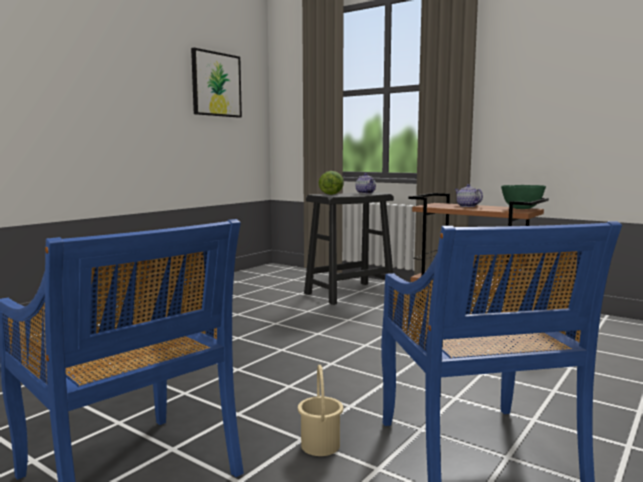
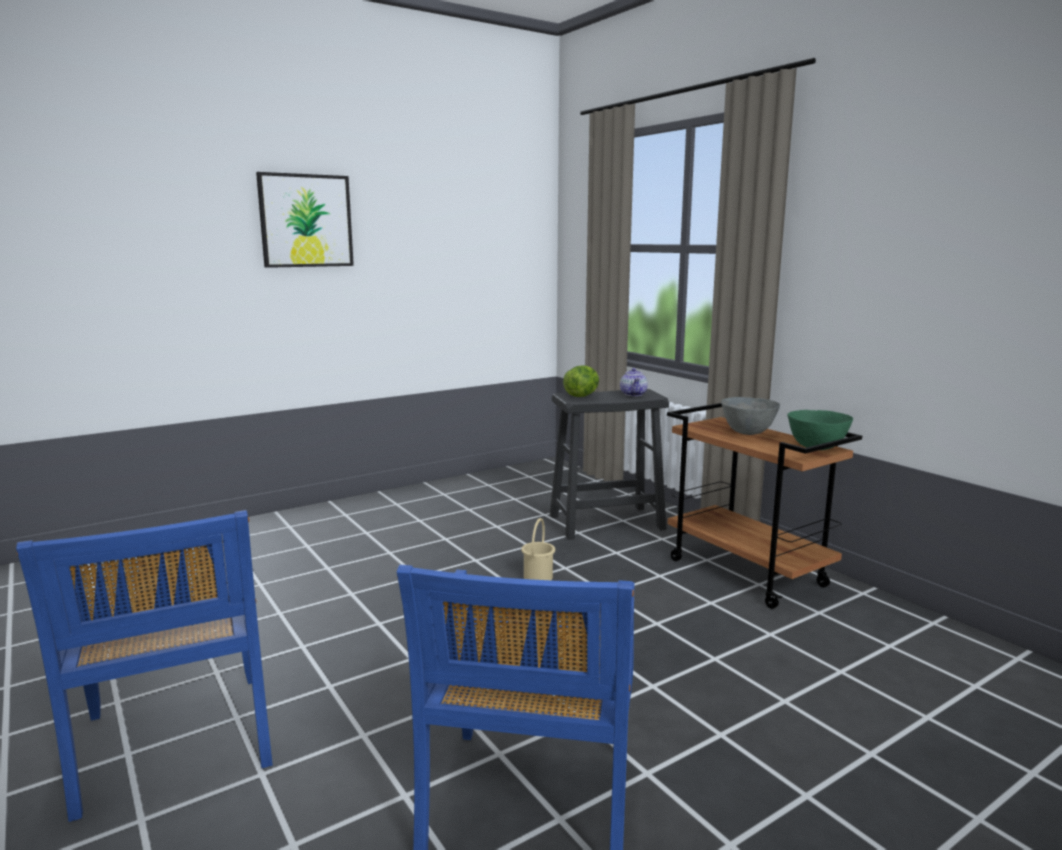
camera: 20 degrees right, 5 degrees up
(216, 84) = (476, 236): picture -> picture (306, 221)
(319, 445) = (373, 749): beige bucket -> beige bucket (537, 577)
(467, 206) = (748, 433): teapot -> grey bowl

